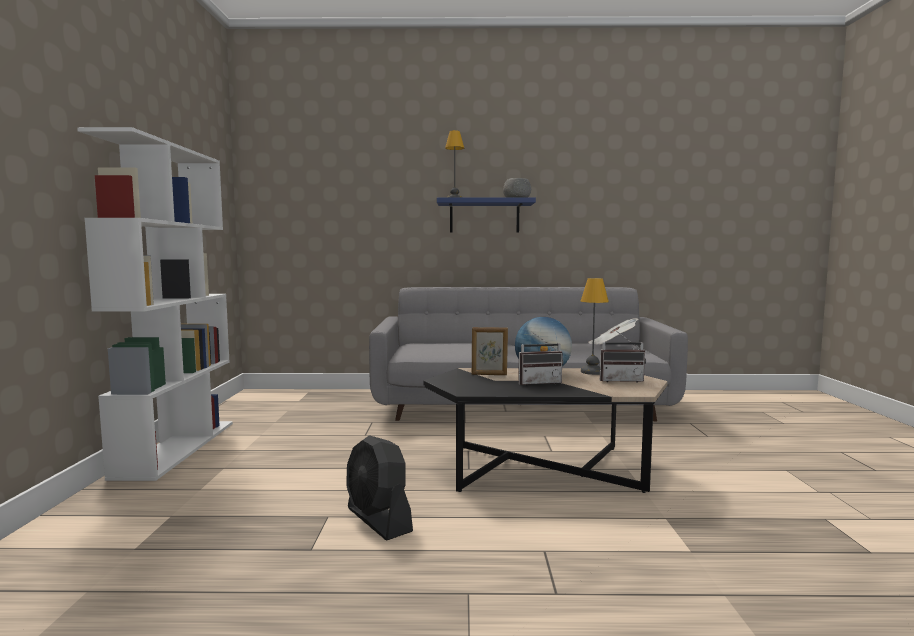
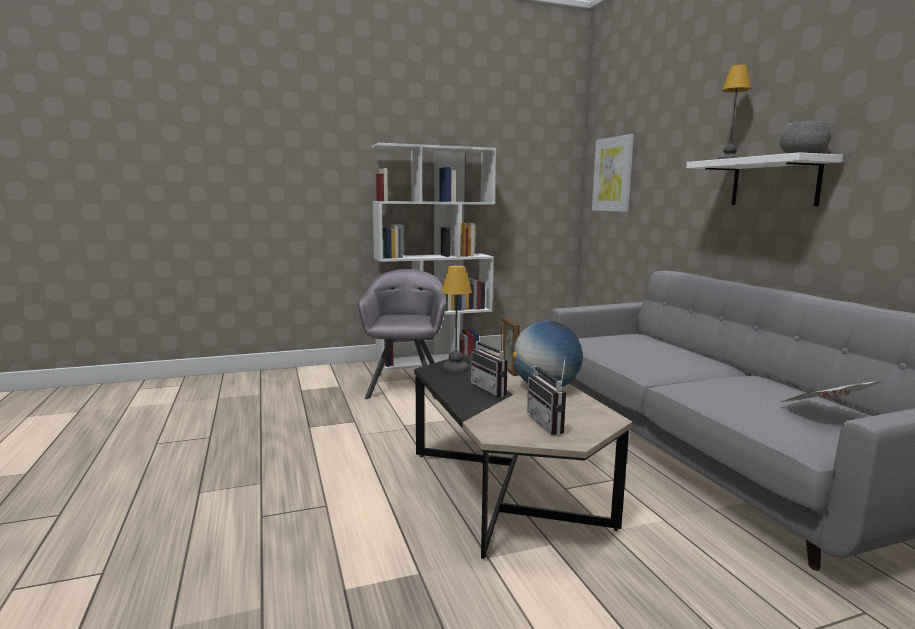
camera: 70 degrees right, 5 degrees up
(244, 474) = (405, 385): none -> grey armchair
(295, 204) = (613, 174): none -> picture
(378, 520) = (355, 437): black fan -> none
(484, 216) = (774, 182): blue shelf -> white shelf
(592, 372) = (584, 409): table lamp -> table lamp (456, 368)

